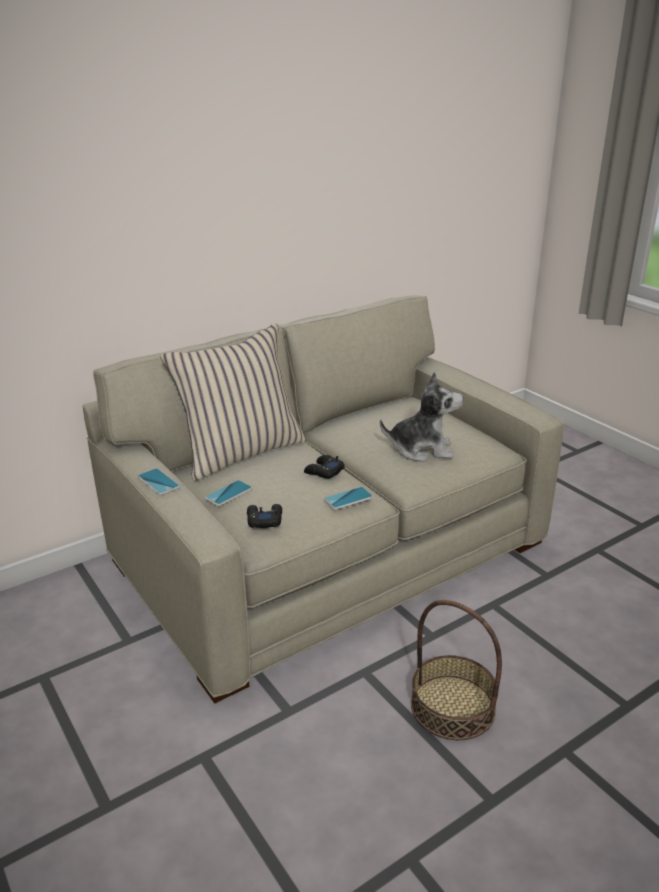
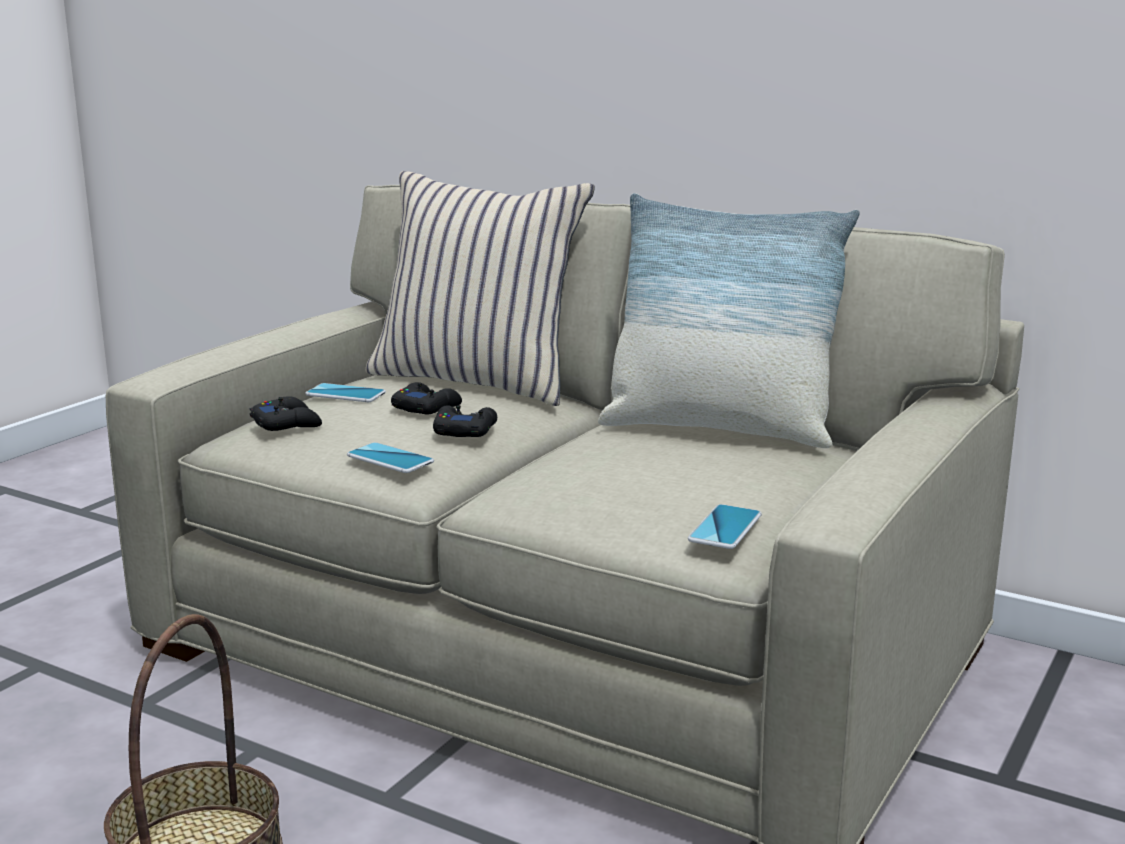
camera: 65 degrees right, 10 degrees down
(158, 482) = (280, 330): phone -> phone (725, 528)
(277, 475) = (426, 408): none -> black game controller
(371, 415) = (718, 429): none -> pillow
(421, 449) = (627, 482): plush toy -> none

